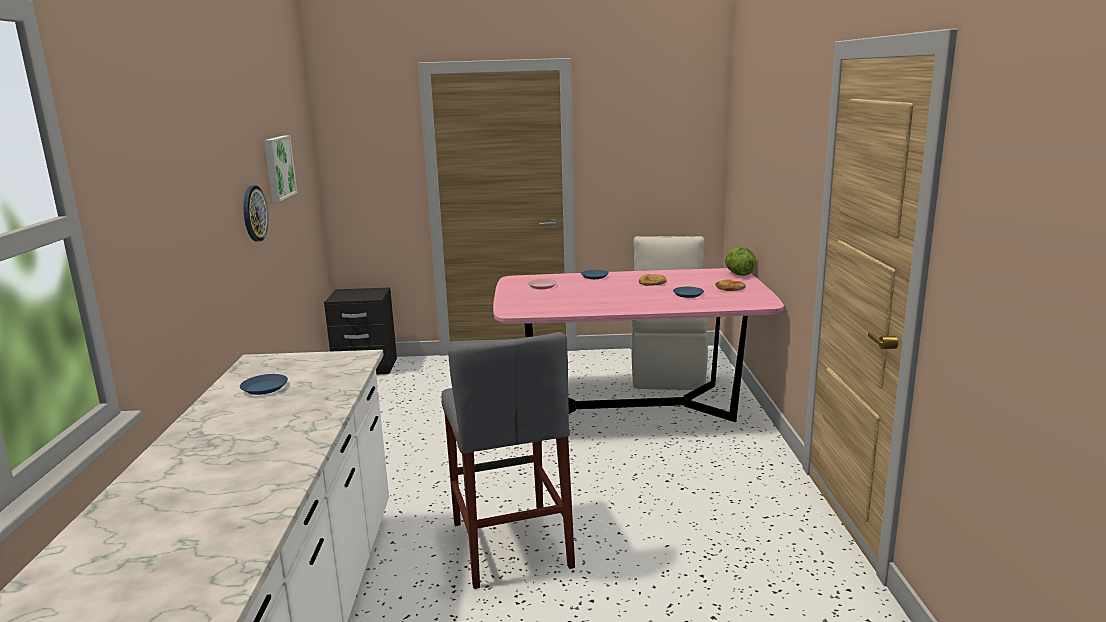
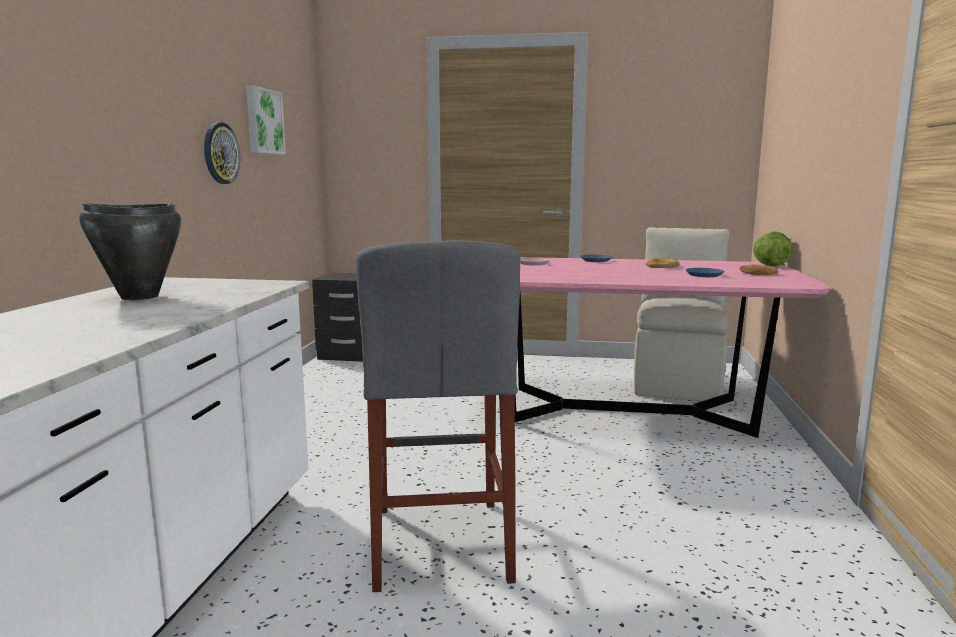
camera: 10 degrees right, 5 degrees down
(264, 388) = (139, 297): blue plate -> black cooking pot

